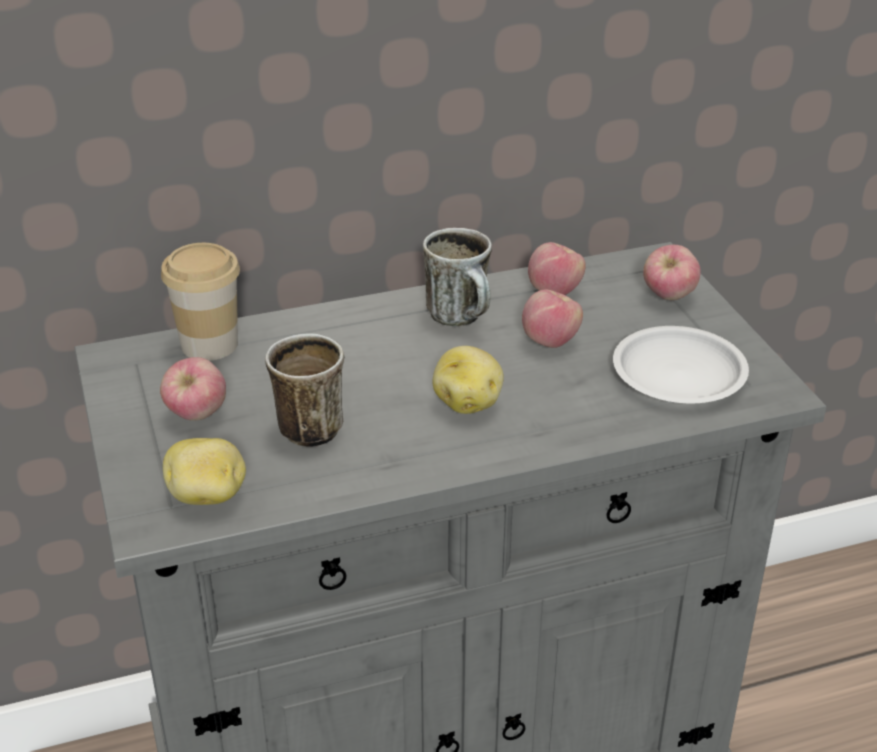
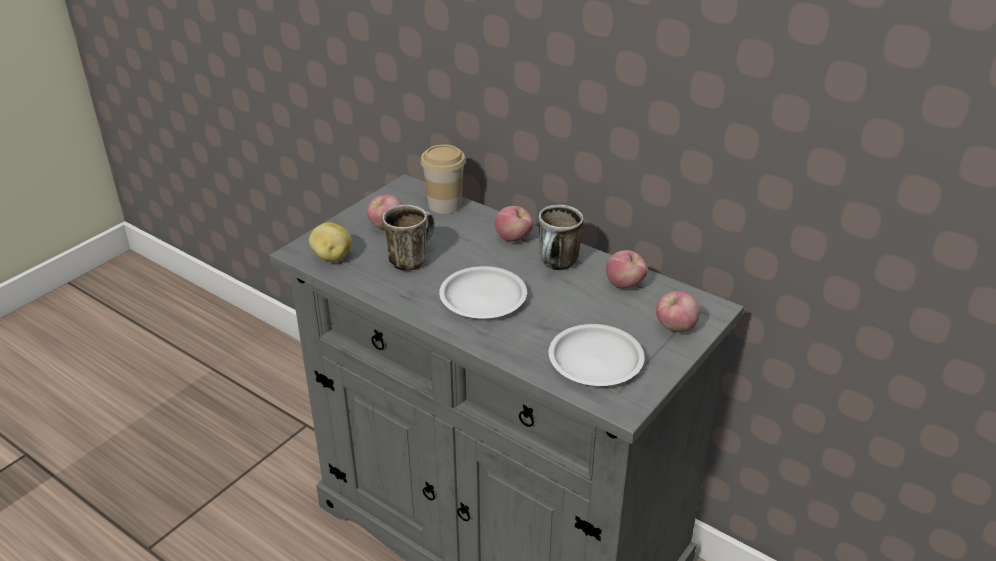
camera: 55 degrees right, 0 degrees up
(468, 403) = (482, 298): potato -> white plate
(550, 341) = (572, 303): apple -> apple (514, 239)

